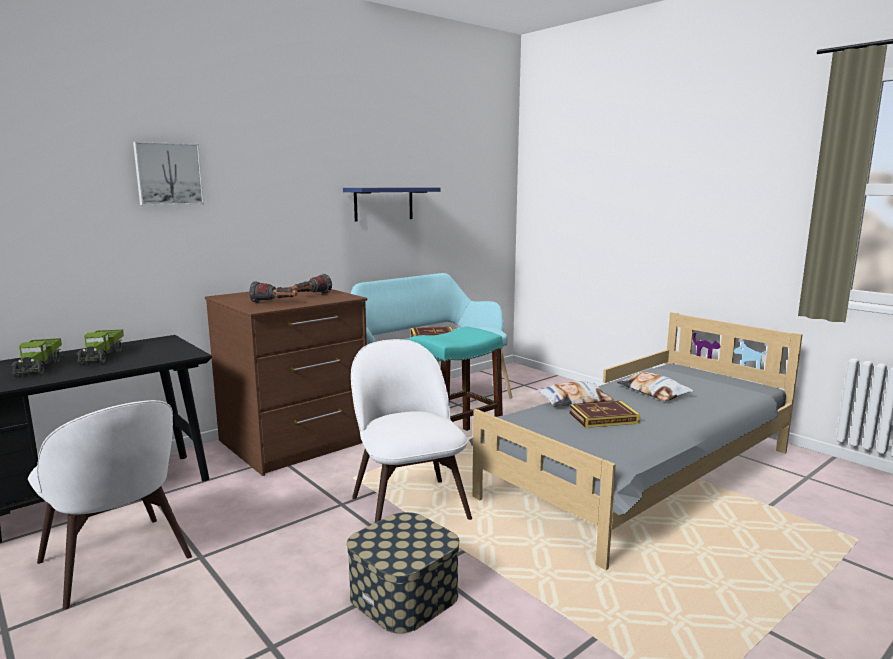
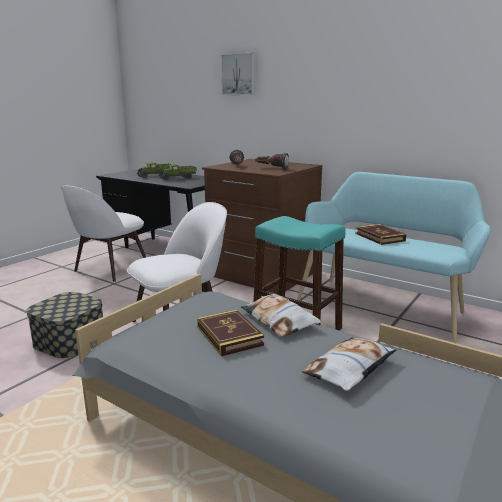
camera: 75 degrees right, 5 degrees up
(383, 204) = (404, 98): blue shelf -> none

